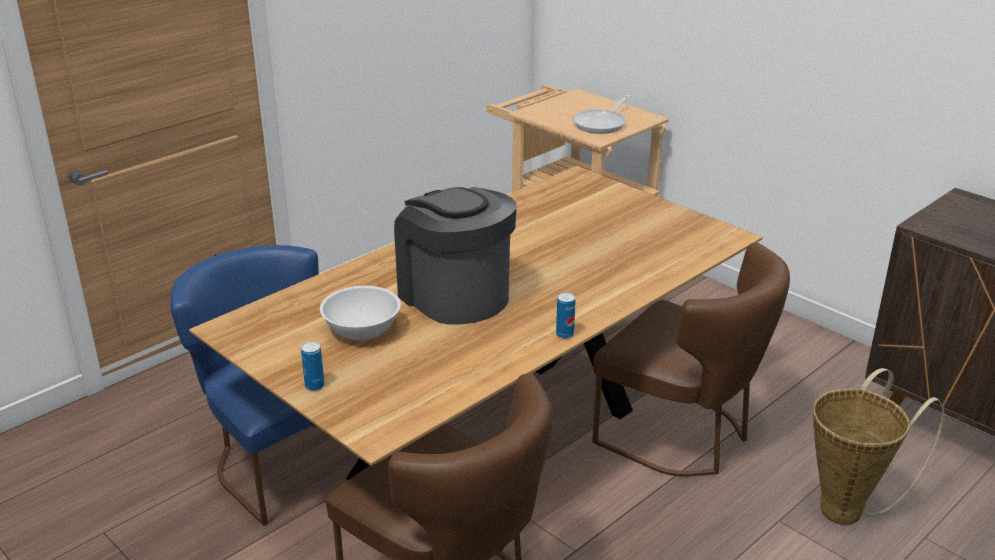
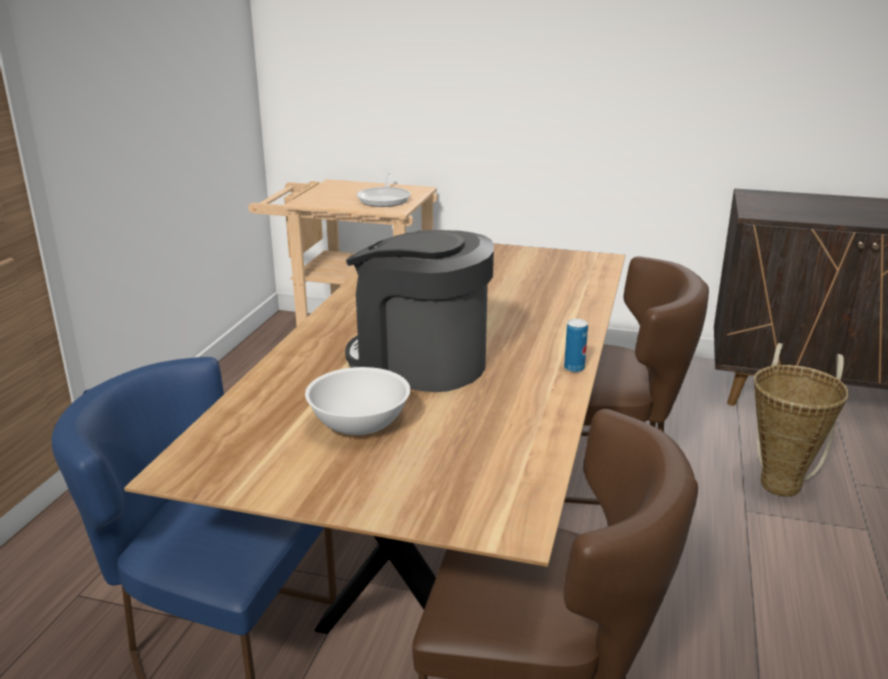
camera: 30 degrees left, 5 degrees down
(314, 386) = (374, 499): can -> none

